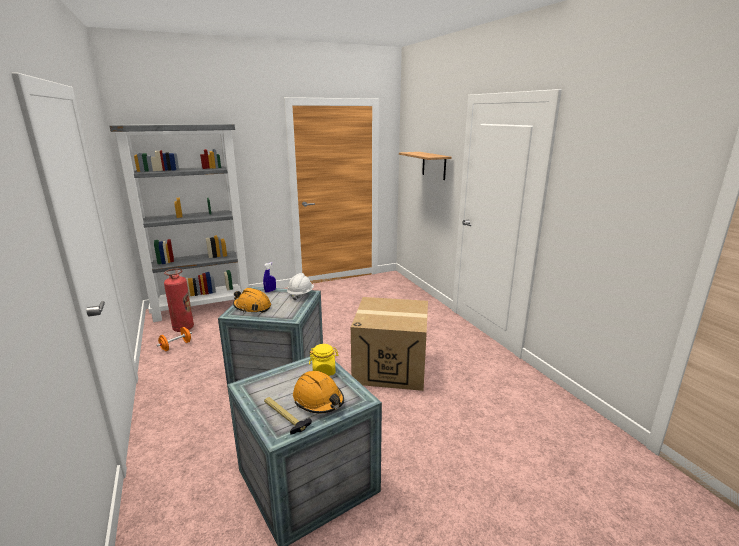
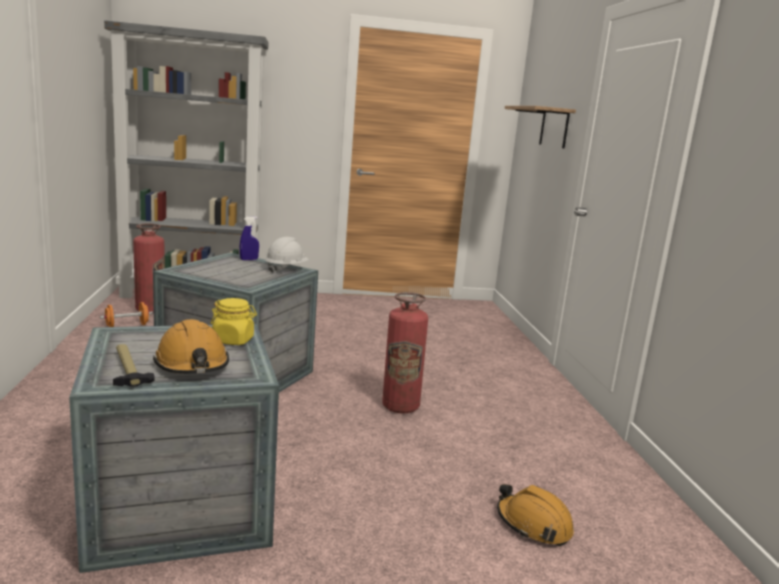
camera: 15 degrees right, 5 degrees down
(252, 307) = (208, 269): orange hard hat -> orange hard hat (533, 525)
(391, 367) = (400, 407): cardboard box -> fire extinguisher

